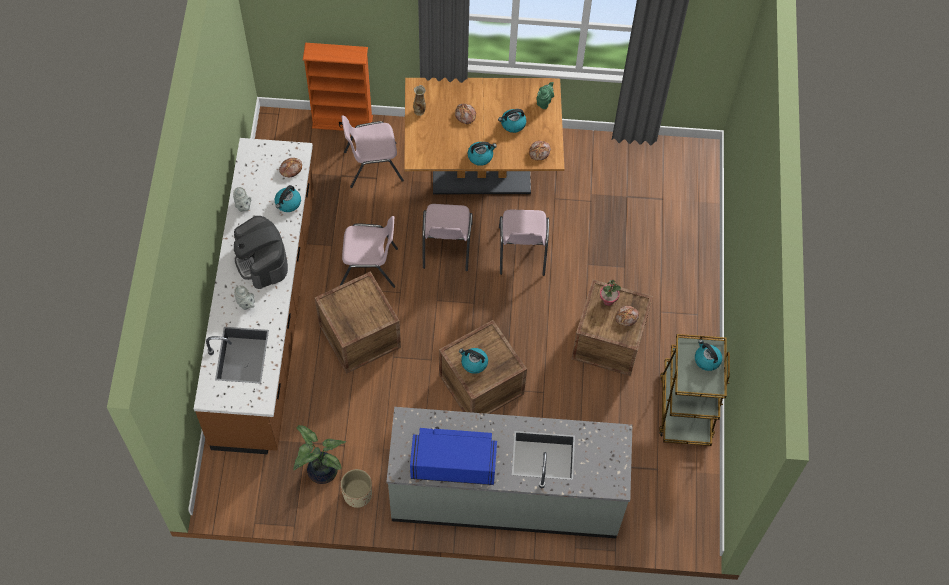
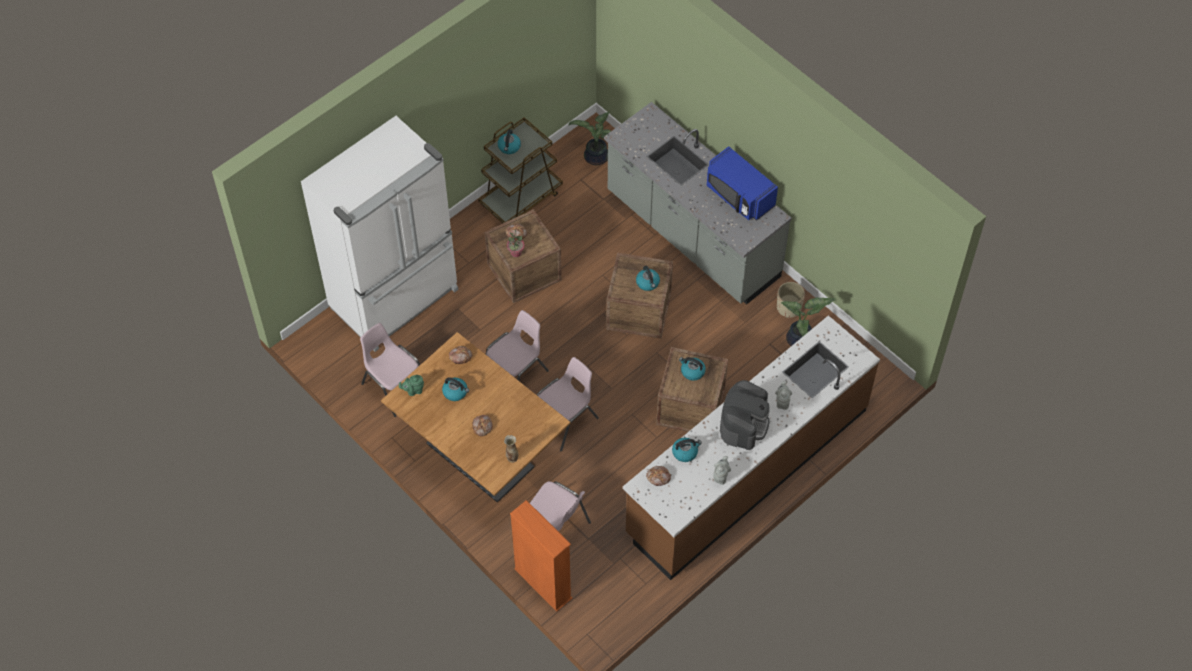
camera: 135 degrees left, 5 degrees down
(370, 267) = (635, 449): pink chair -> pink chair (394, 386)
(480, 156) = (505, 387): kettle -> kettle (692, 371)
(668, 502) = (595, 158): none -> potted plant
(678, 235) = (396, 300): none -> white fridge

